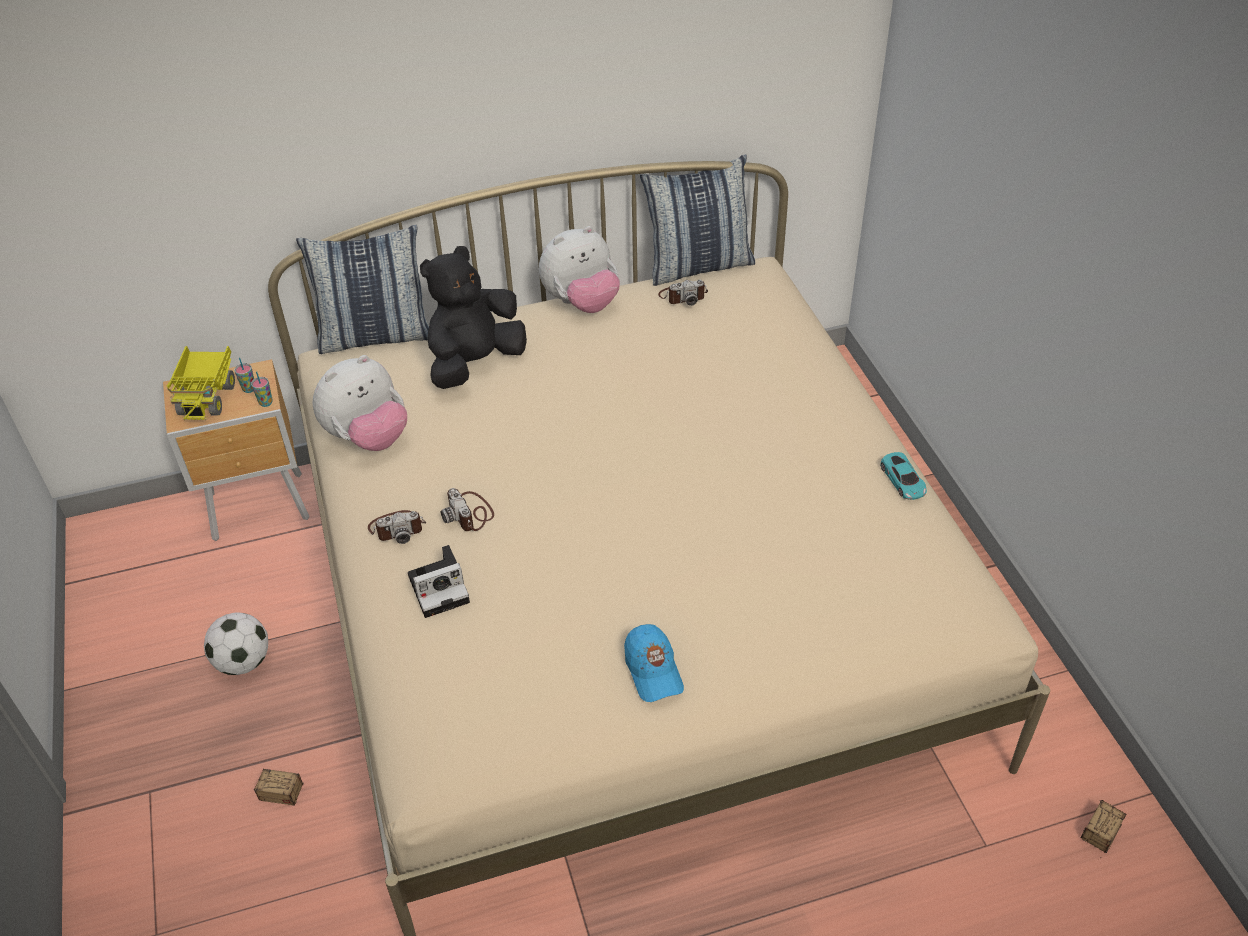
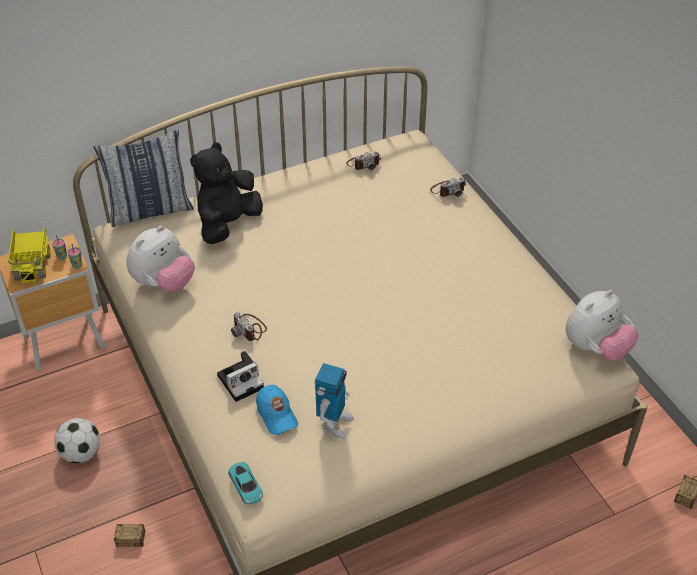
camera: 10 degrees left, 0 degrees up
(397, 528) = (201, 344): camera -> camera (448, 190)
(559, 667) = (334, 424): none -> toy robot
(582, 303) = (293, 174): plush toy -> plush toy (595, 348)
(653, 671) = (397, 419): blue cap -> blue cap (276, 415)
(698, 266) = (369, 141): pillow -> none
(903, 480) = (536, 277): turquoise toy car -> turquoise toy car (246, 485)

